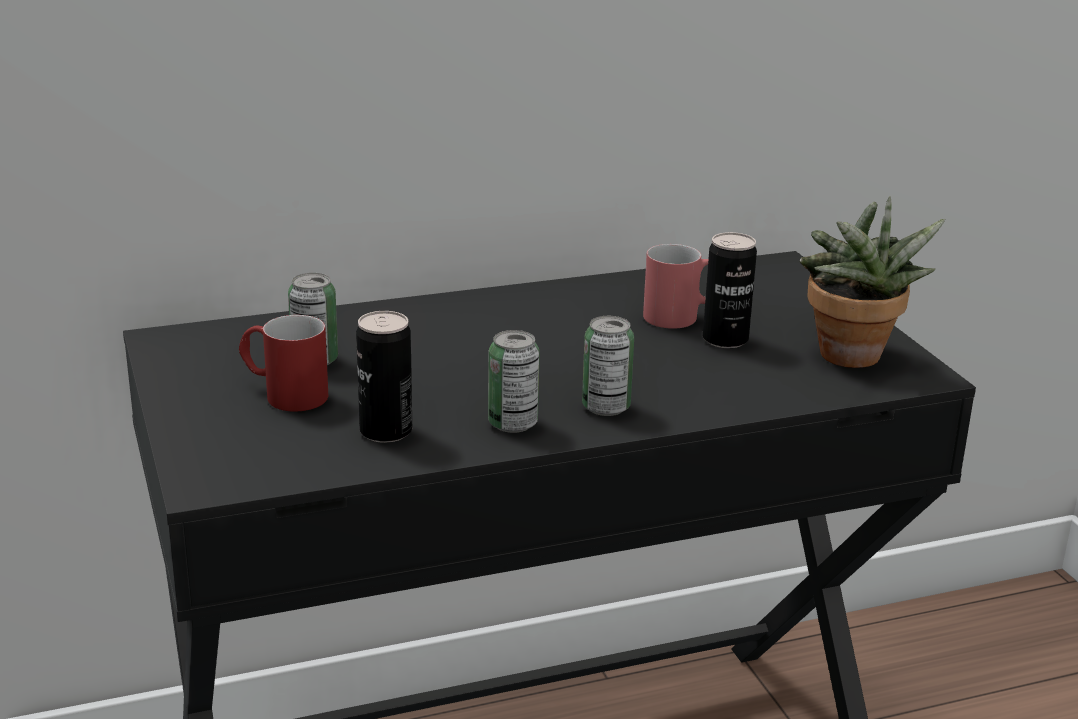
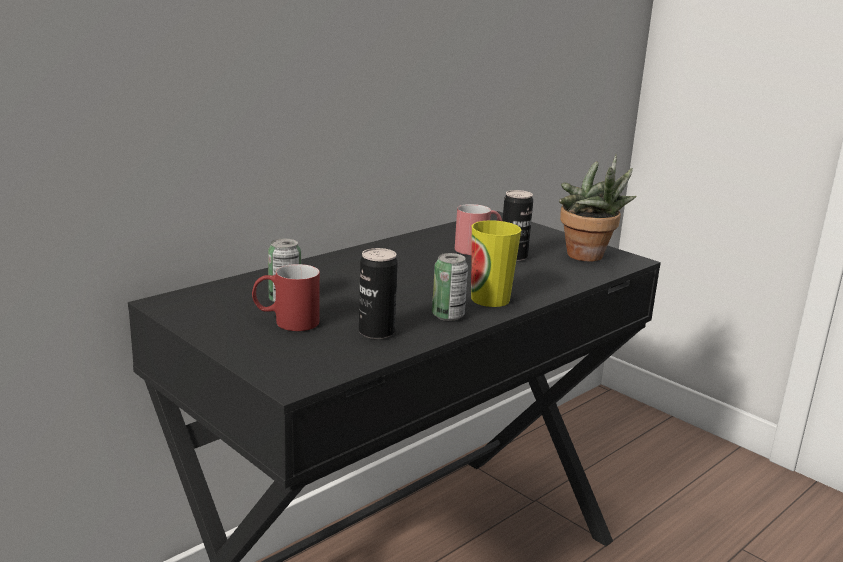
camera: 25 degrees left, 5 degrees down
(606, 407) = (490, 299): can -> cup

